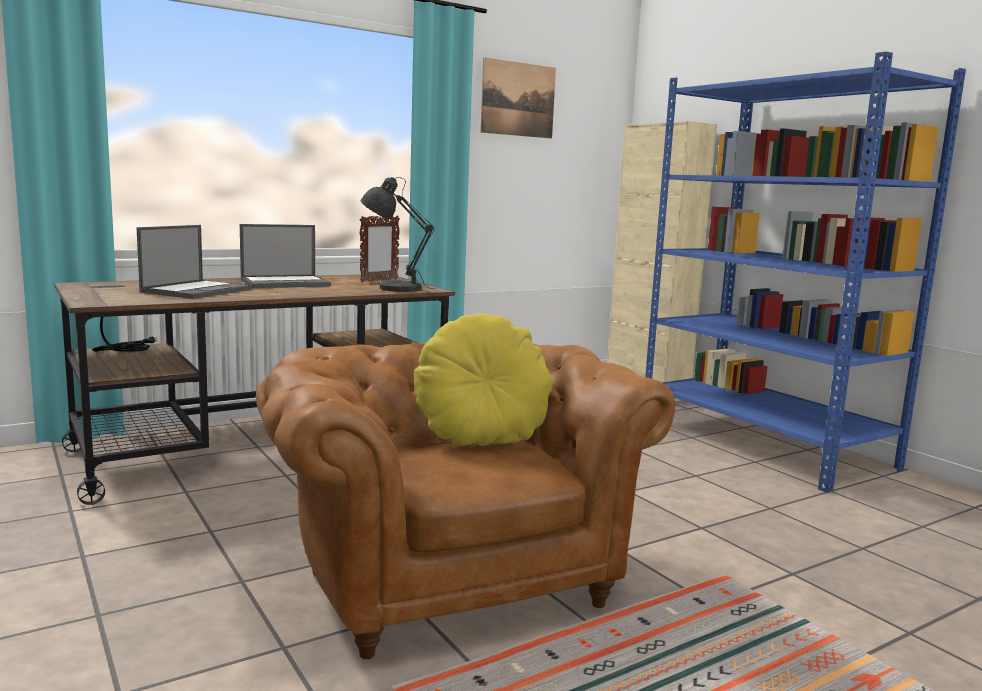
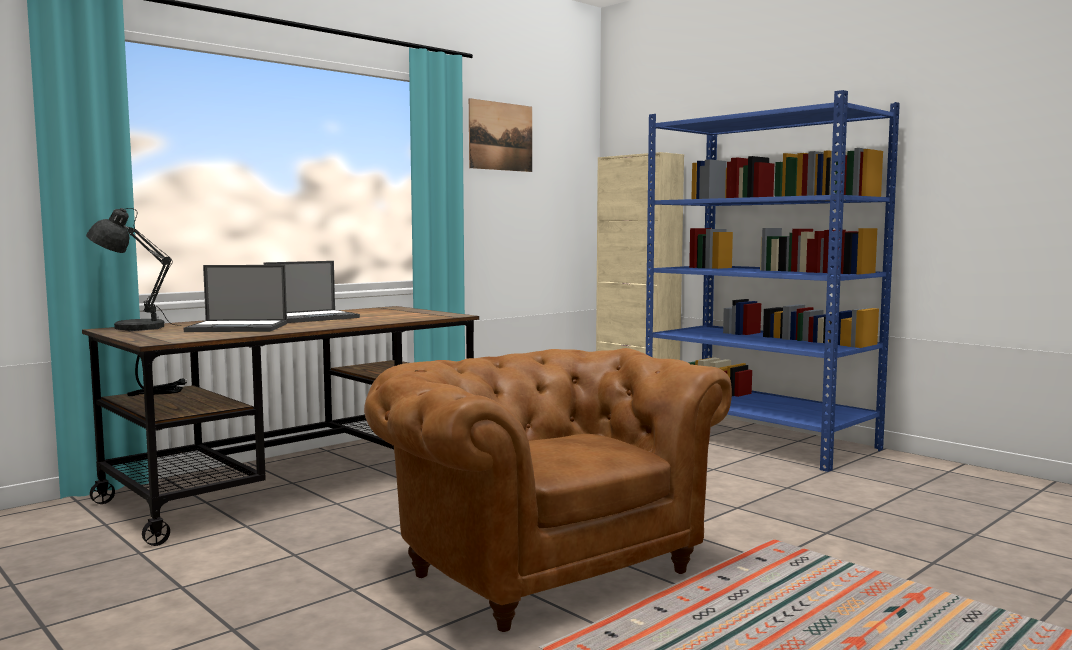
camera: 10 degrees left, 5 degrees down
(197, 290) = (239, 327): laptop -> laptop turned 75 degrees clockwise
(379, 281) = (397, 311): picture frame -> none
(395, 288) = (421, 316): grey table lamp -> grey table lamp (133, 327)
(481, 440) = (563, 436): yellow pillow -> none

